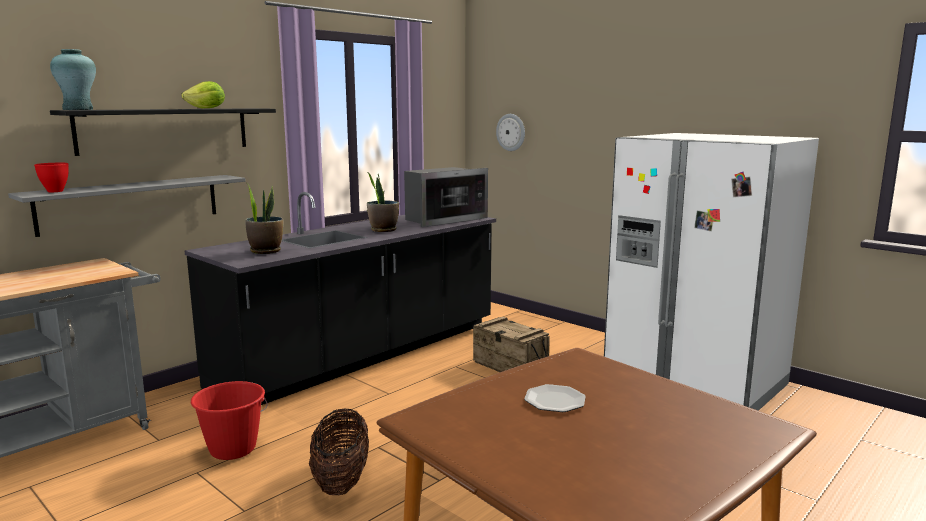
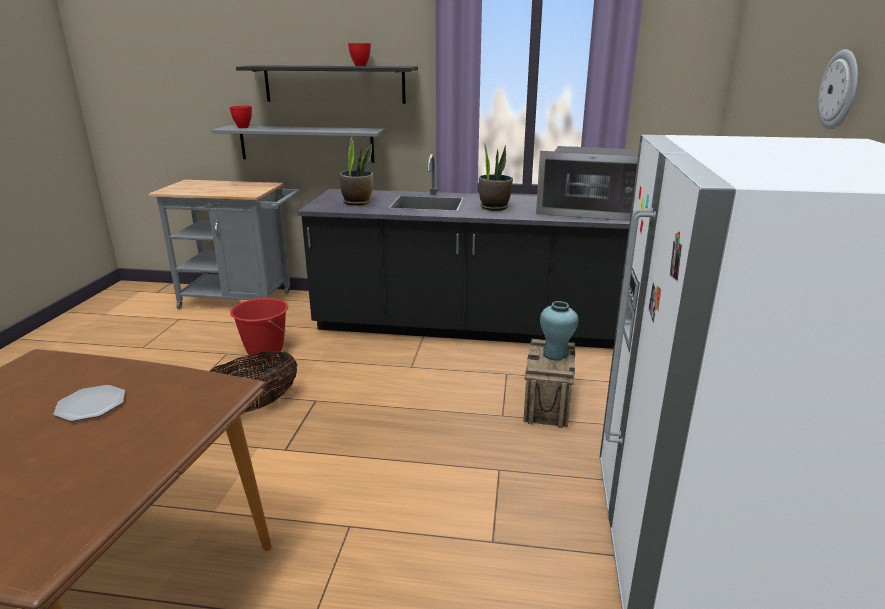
camera: 55 degrees right, 10 degrees up
(78, 109) = (257, 65): turquoise vase -> turquoise vase (555, 354)
(207, 108) = (360, 66): lettuce -> red bowl
(511, 132) = (747, 109): wall clock -> wall clock (839, 90)

